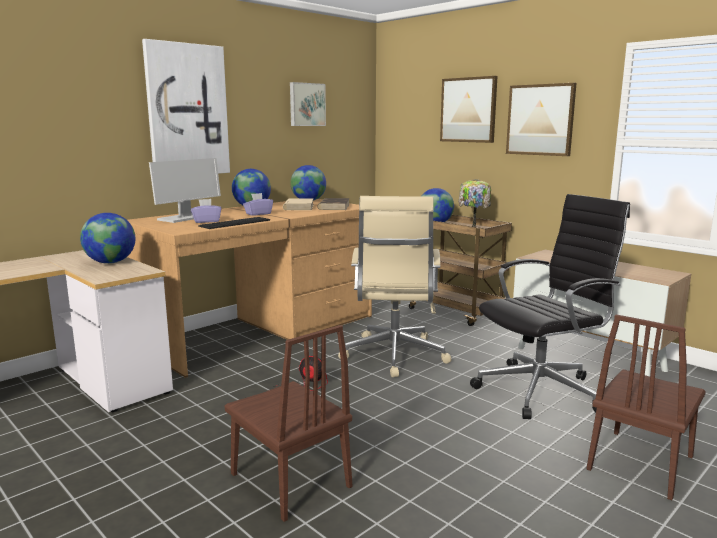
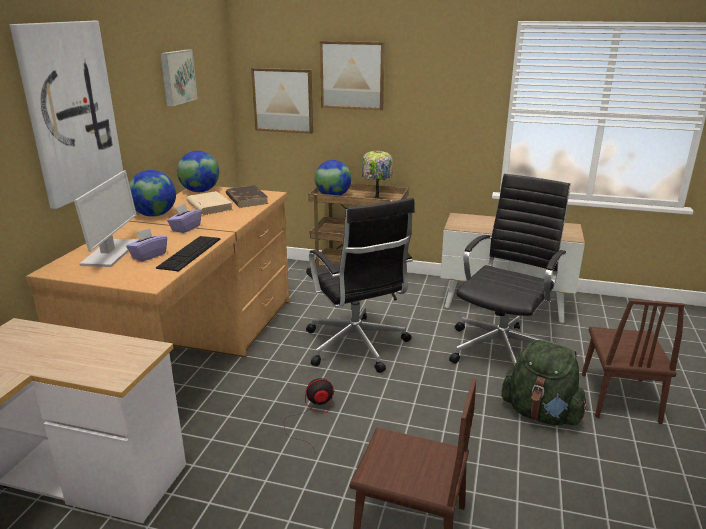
camera: 30 degrees left, 10 degrees up
(110, 262) = (77, 345): globe -> none
(394, 356) = (356, 346): beige office chair -> black office chair
(521, 448) = (541, 414): none -> green backpack
(540, 120) = (433, 88): picture -> picture (283, 100)

